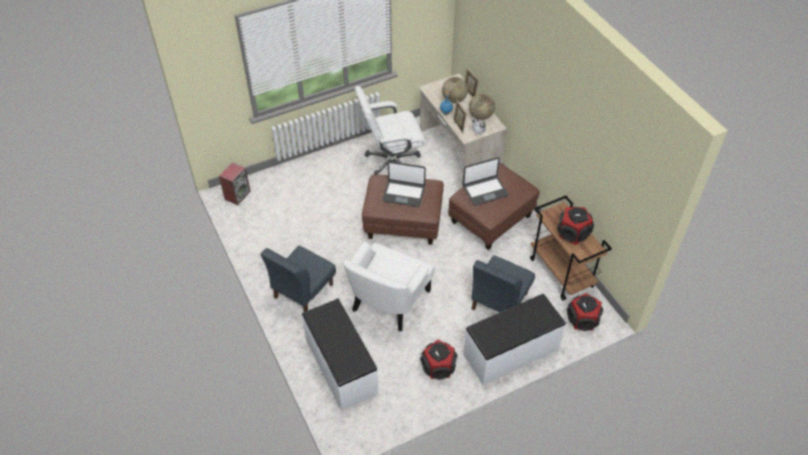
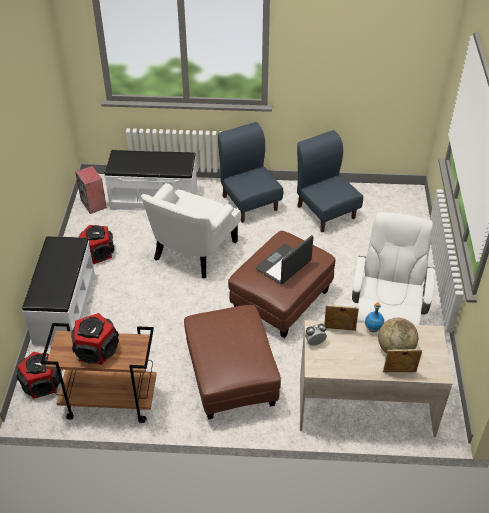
camera: 120 degrees right, 5 degrees down
(237, 195) = (402, 198): speaker -> speaker (94, 204)
(388, 301) = (193, 250): white armchair -> white armchair turned 120 degrees counterclockwise
(480, 116) = (345, 361): globe -> none
(485, 191) = (237, 334): laptop -> none
(499, 301) = (123, 328): blue chair -> blue chair (326, 211)

